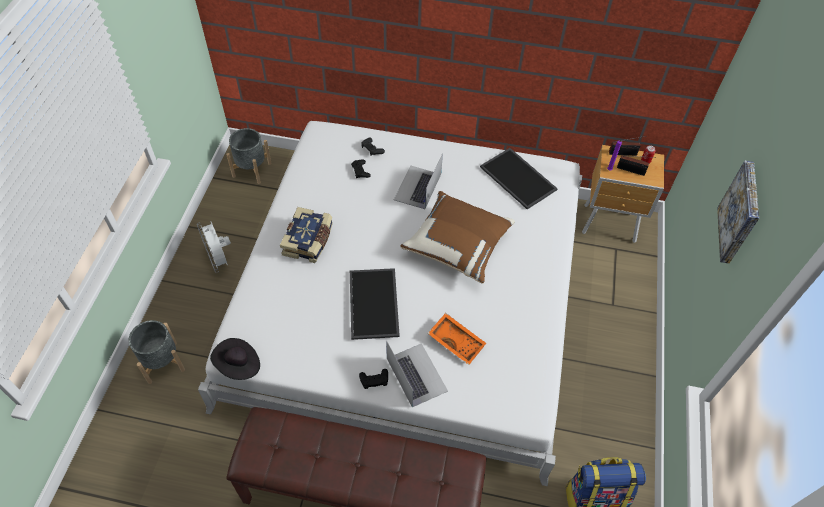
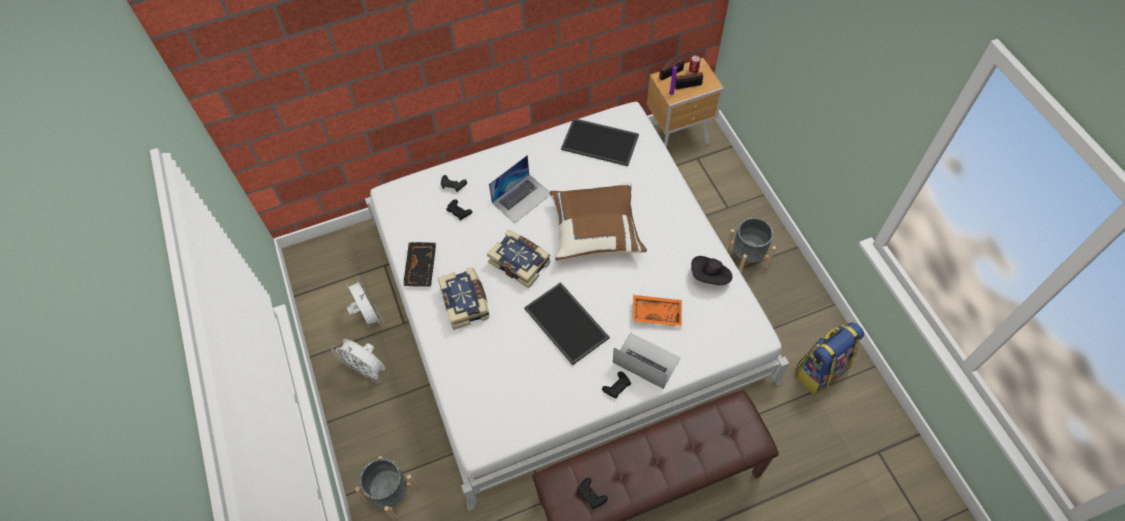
camera: 30 degrees left, 5 degrees up
(238, 365) = (495, 448): black hat -> black hat (710, 276)
(252, 169) = (326, 266): grey planter -> grey planter (746, 257)
(252, 222) = (369, 316): none -> white fan
(281, 453) = (591, 494): none -> black game controller
(298, 196) = (422, 267): none -> black tray
(376, 235) = (520, 262): none -> book
(417, 187) = (522, 198): laptop -> laptop turned 120 degrees counterclockwise
(741, 213) = (838, 85): picture -> none

